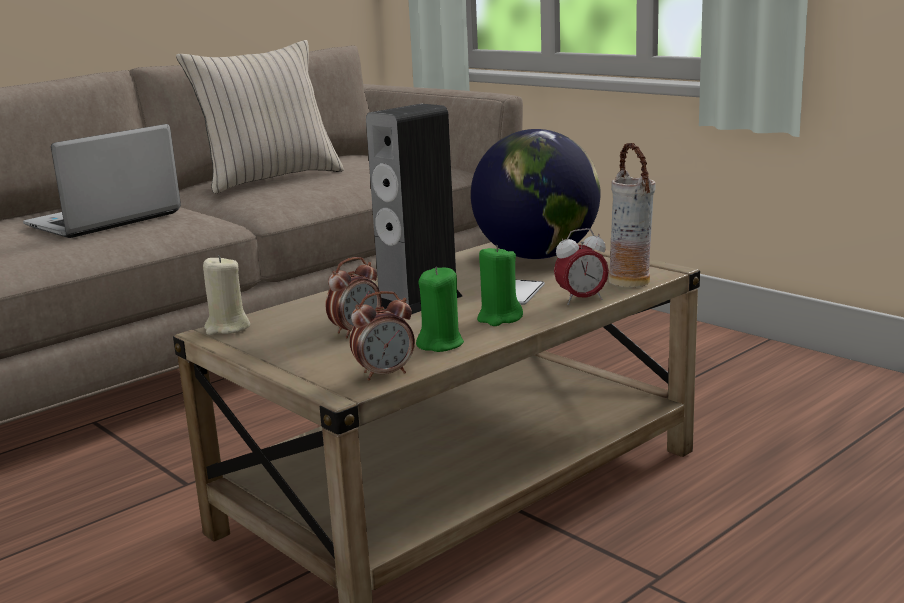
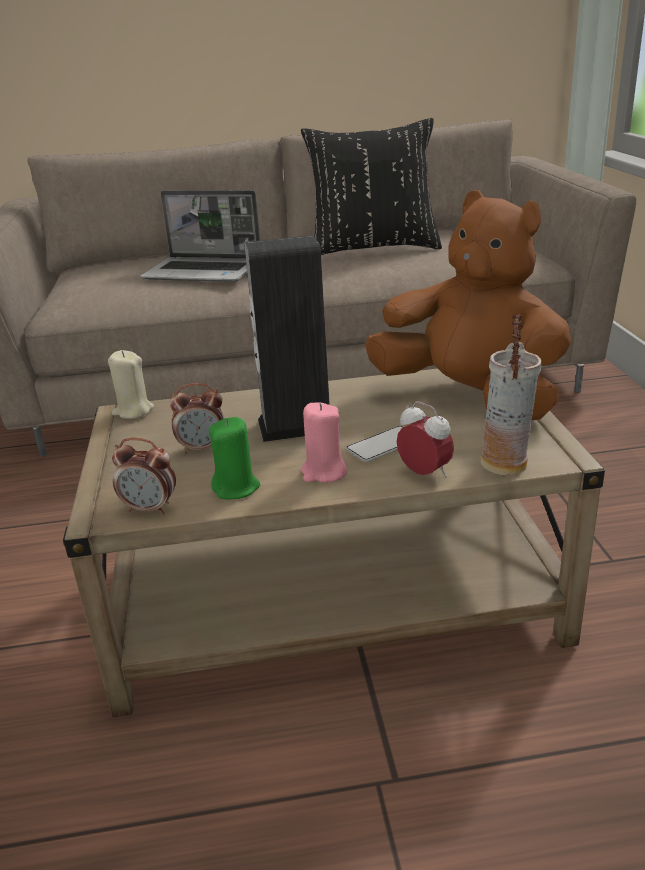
camera: 35 degrees right, 10 degrees up
(103, 221) = (205, 272): laptop -> laptop turned 150 degrees counterclockwise
(269, 179) = (373, 248): beige pillow -> black pillow
(499, 318) = (324, 472): green candle -> pink candle
(537, 256) = (470, 398): globe -> brown plush toy
(581, 300) = (425, 474): alarm clock -> alarm clock turned 150 degrees counterclockwise

